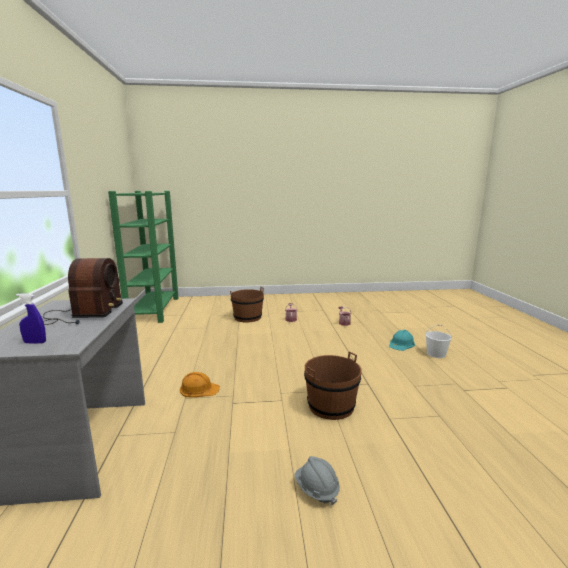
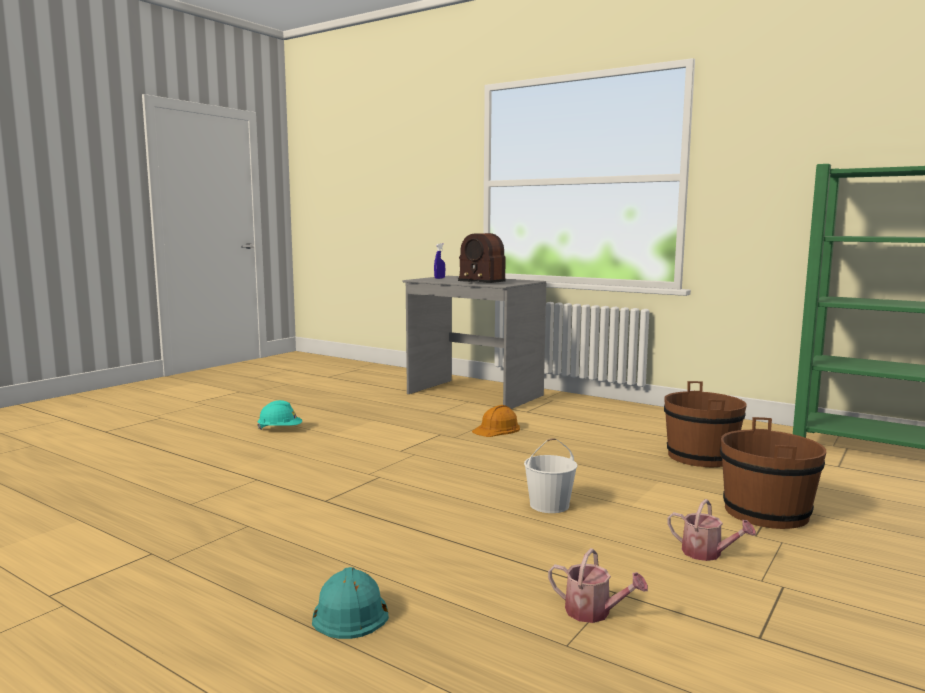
camera: 130 degrees right, 5 degrees down
(316, 489) = (280, 430): grey hard hat -> turquoise hard hat
(331, 405) = (340, 465): brown bucket -> brown bucket (701, 457)
(435, 354) = (238, 620): white bucket -> white bucket (550, 505)

